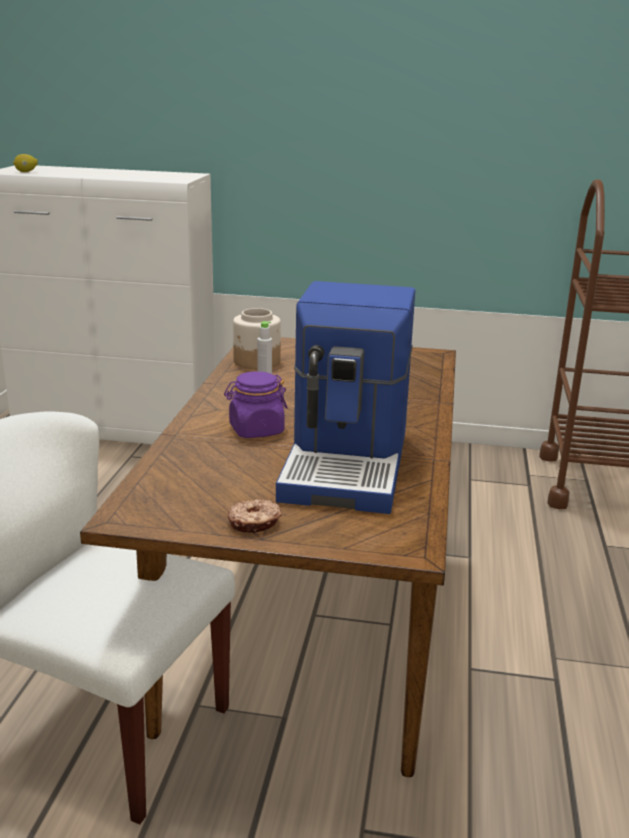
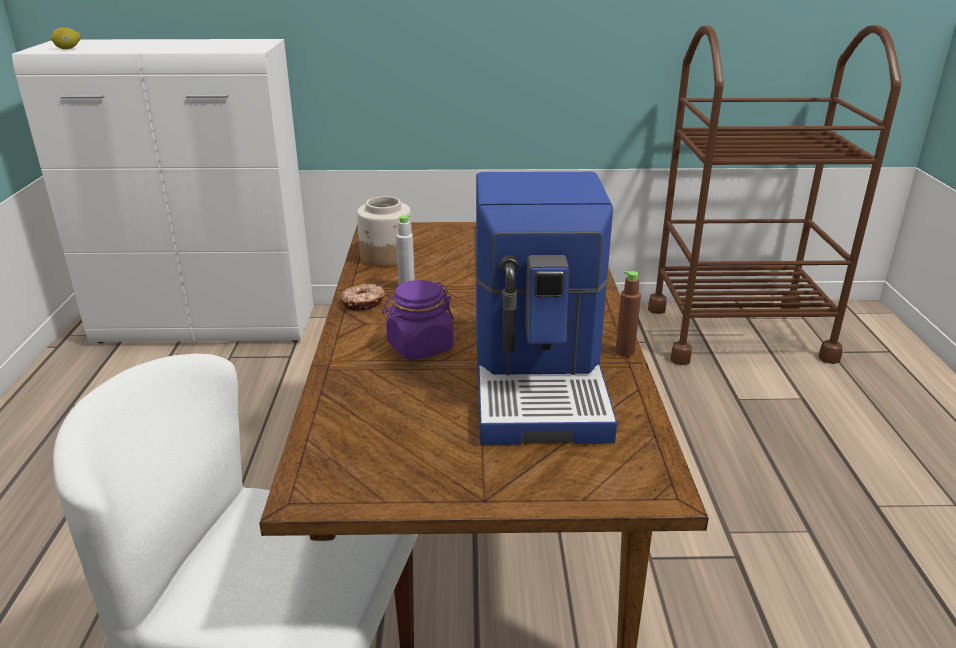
camera: 10 degrees left, 5 degrees up
(254, 523) = (467, 479): donut -> donut (363, 303)
(434, 451) = (625, 352): none -> brown bottle

